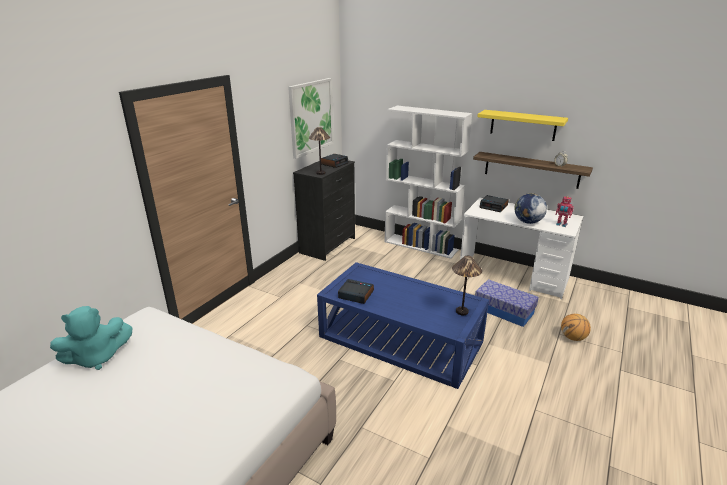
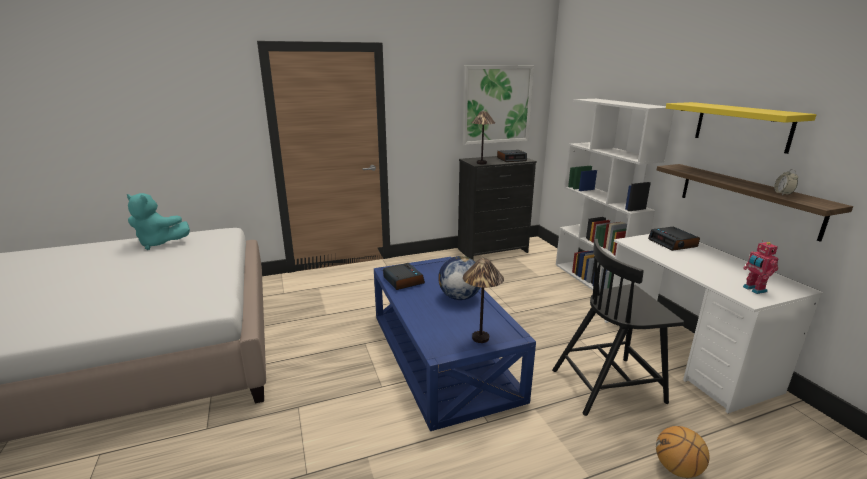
camera: 40 degrees right, 5 degrees down
(503, 311) = (609, 385): storage box -> black chair
(527, 222) = (696, 271): globe -> globe (459, 297)

